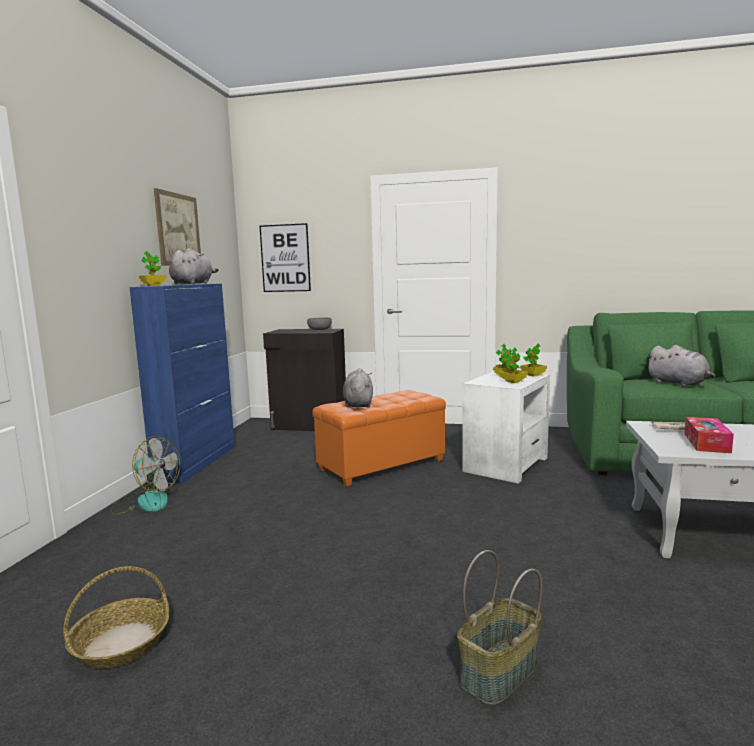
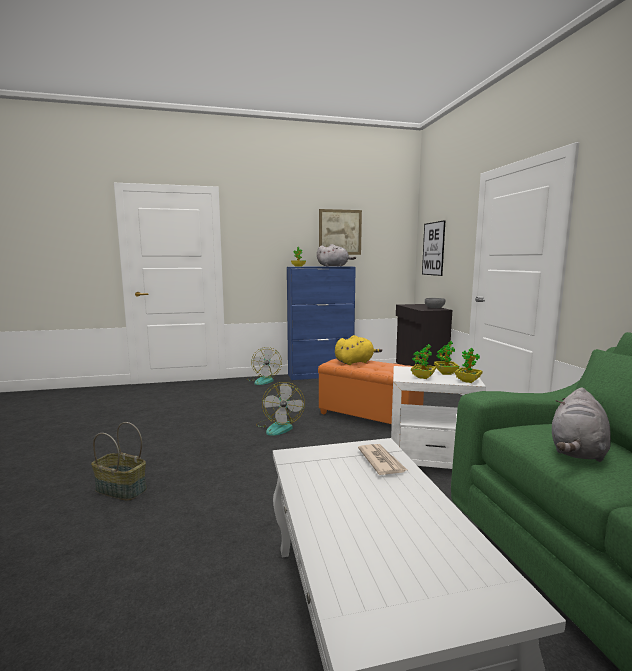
camera: 65 degrees right, 0 degrees up
(121, 643) = (145, 410): basket -> none
(358, 404) = (355, 362): grey plush toy -> yellow plush toy
(362, 517) = (279, 426): none -> fan
(706, 443) = (333, 474): tissue box -> none

